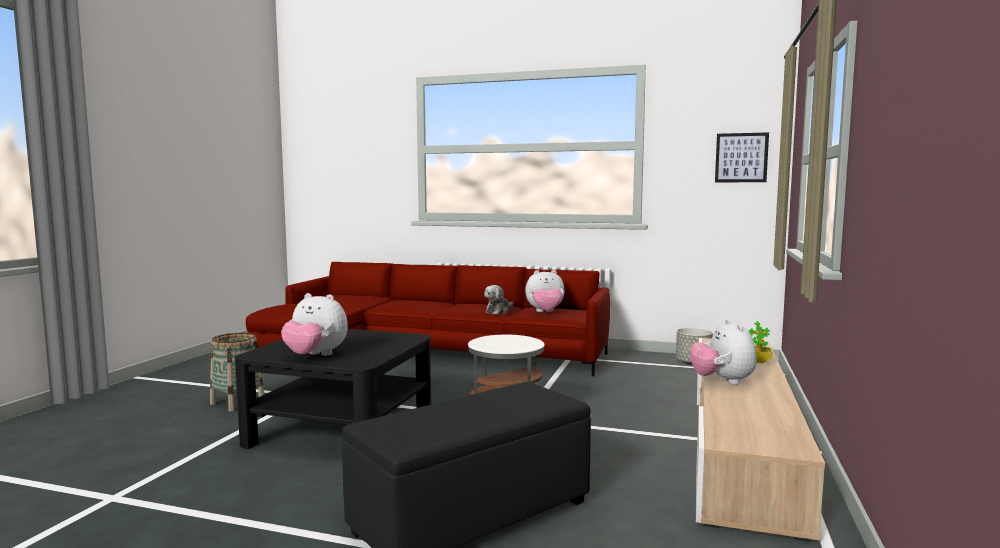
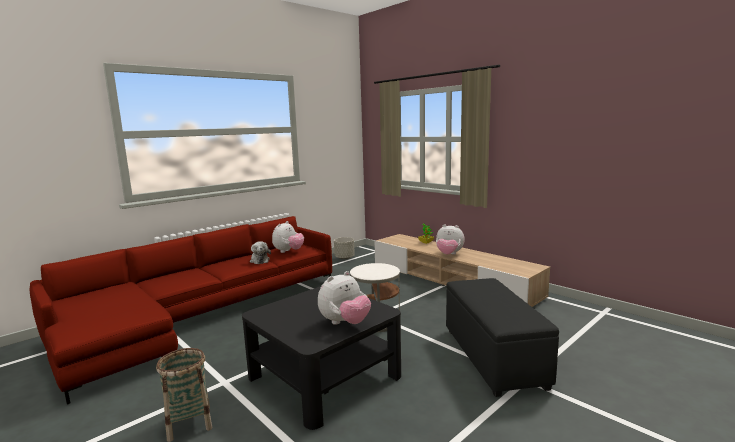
camera: 60 degrees left, 5 degrees up
(741, 157) = (343, 136): picture -> none

